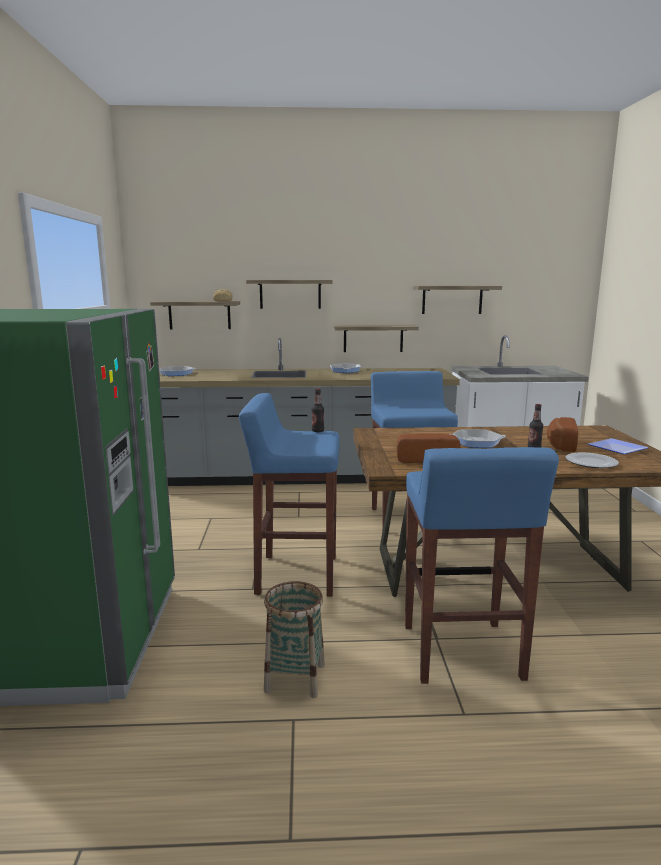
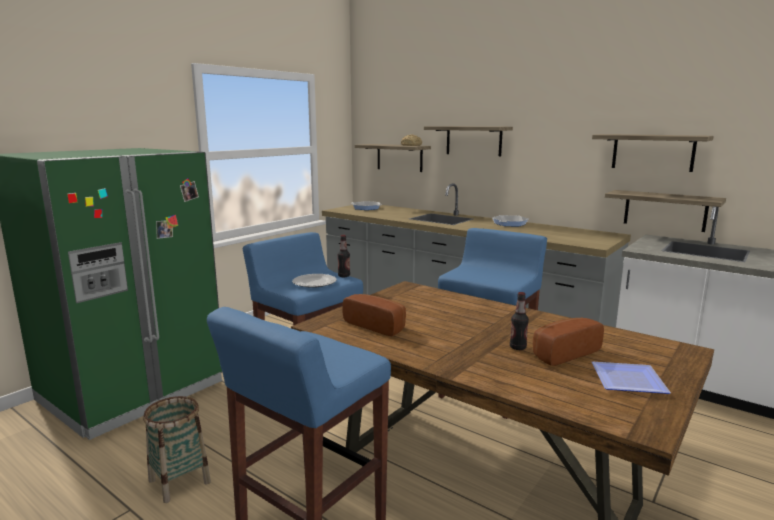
camera: 40 degrees right, 0 degrees up
(373, 338) = (553, 191): shelf -> shelf (665, 210)
(476, 442) = (474, 323): frying pan -> none
(591, 462) = (536, 384): plate -> plate (315, 282)

